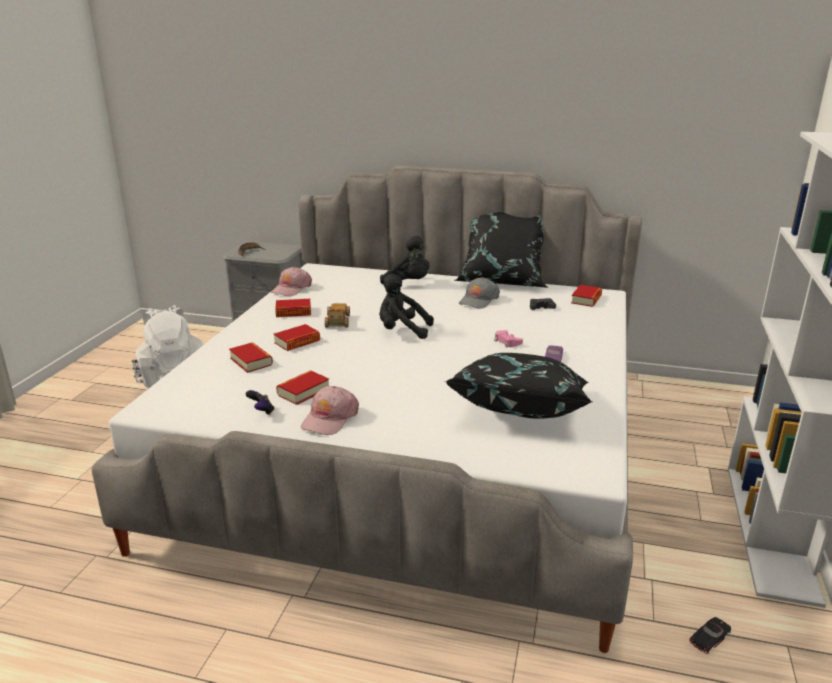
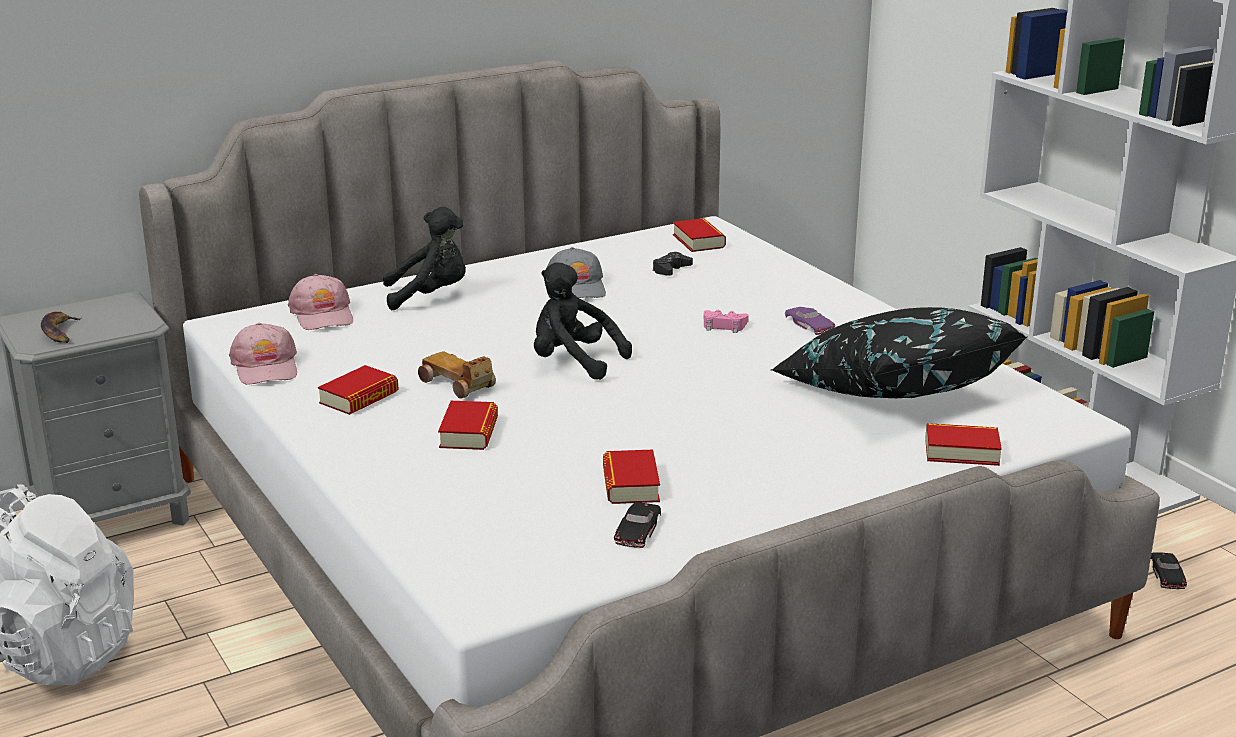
camera: 45 degrees left, 0 degrees up
(251, 361) = (469, 483): book -> book (961, 451)
(261, 411) = (638, 530): game controller -> black toy car
(329, 418) = (732, 496): pink cap -> pink cap (323, 315)
(402, 331) = (573, 362): black plush toy -> black plush toy turned 60 degrees clockwise
(503, 281) = (549, 250): black pillow -> none

